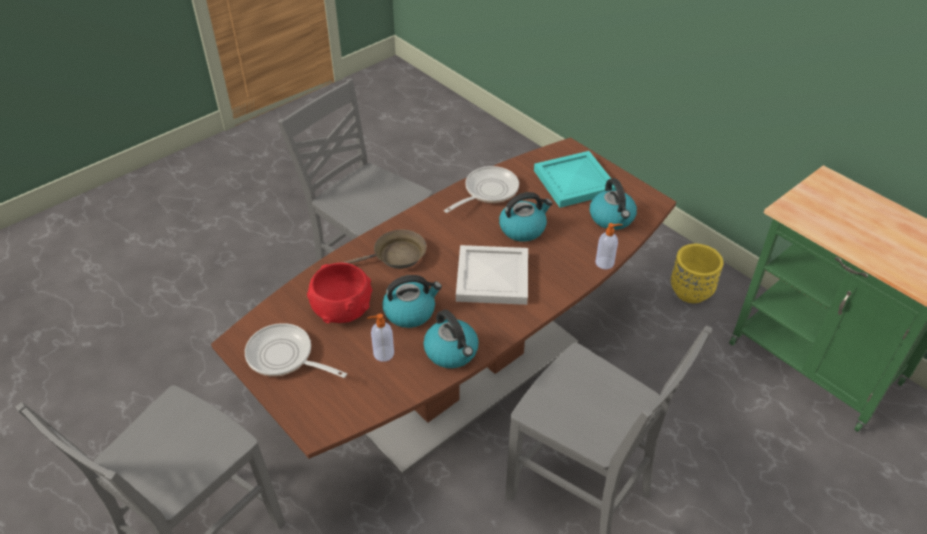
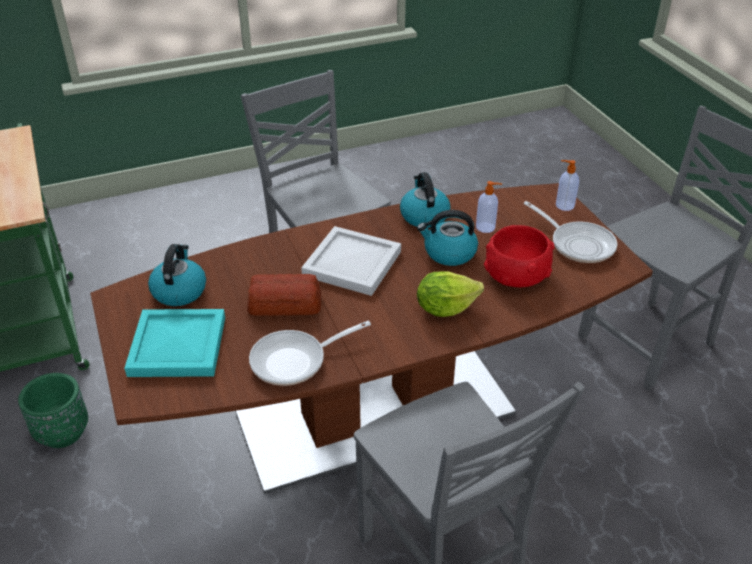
camera: 160 degrees left, 5 degrees down
(395, 256) = (445, 308): brown frying pan -> lettuce
(523, 228) = (285, 304): kettle -> bread
(605, 263) = (231, 250): soap dispenser -> soap dispenser (564, 205)
(691, 292) = (63, 433): yellow planter -> green planter

